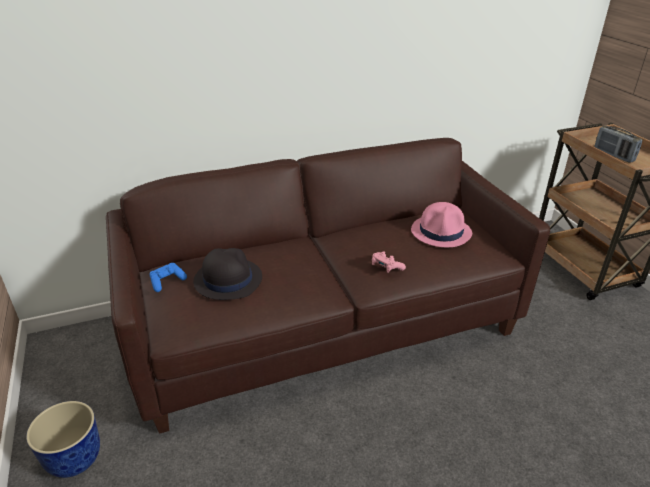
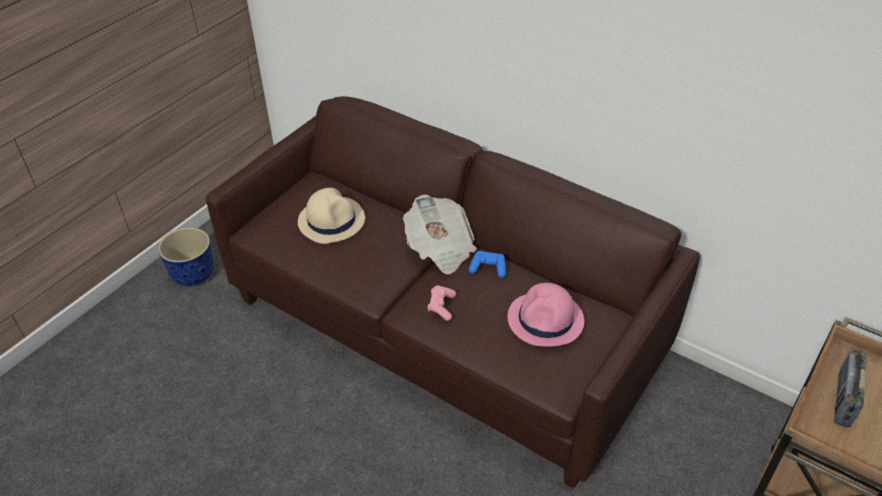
camera: 55 degrees right, 10 degrees up
(167, 281) = (301, 191): blue game controller -> blue game controller (488, 269)
(227, 279) = (331, 220): black hat -> beige hat
(324, 244) = (440, 248): none -> newspaper

